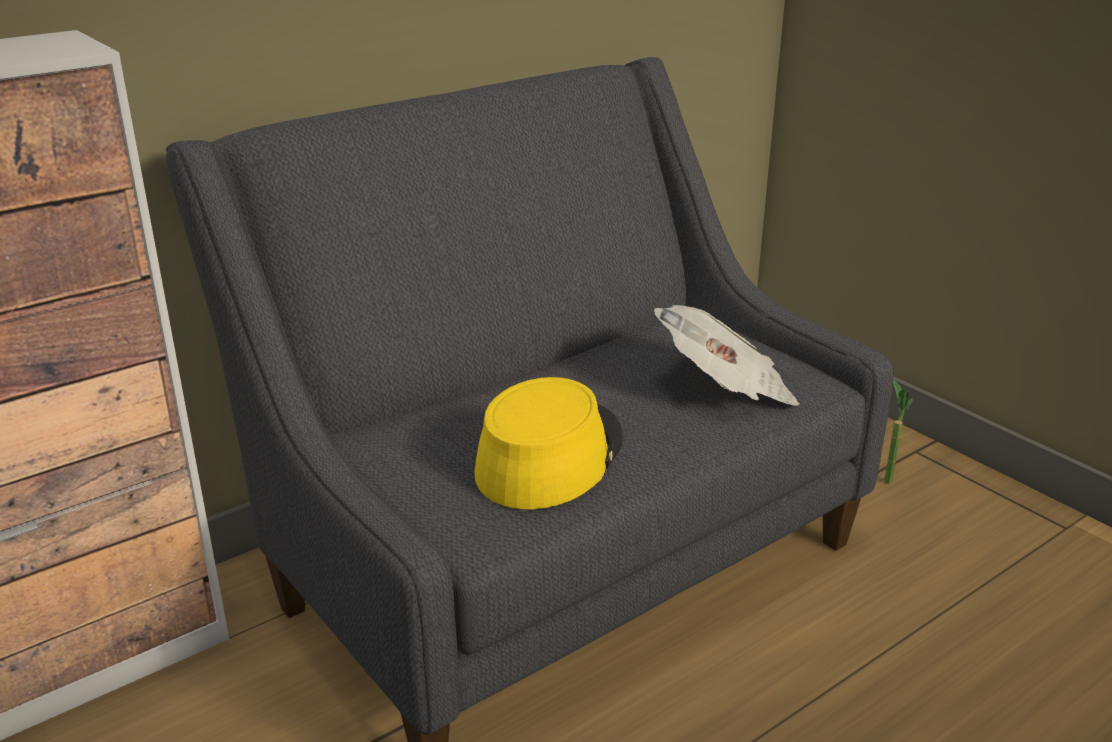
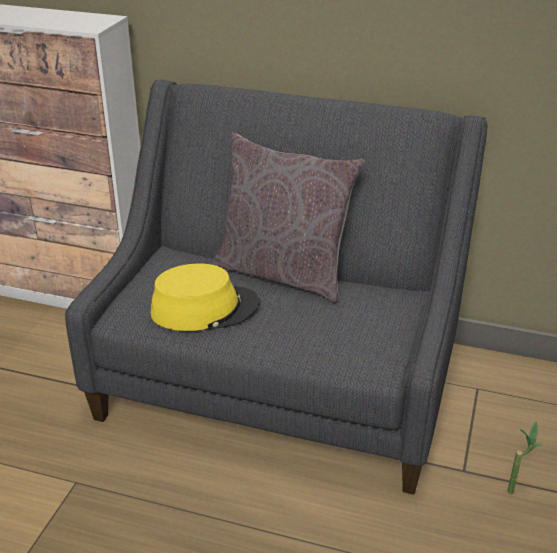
camera: 55 degrees right, 5 degrees up
(537, 371) = (283, 273): none -> grey pillow
(725, 390) = (334, 337): newspaper -> none

